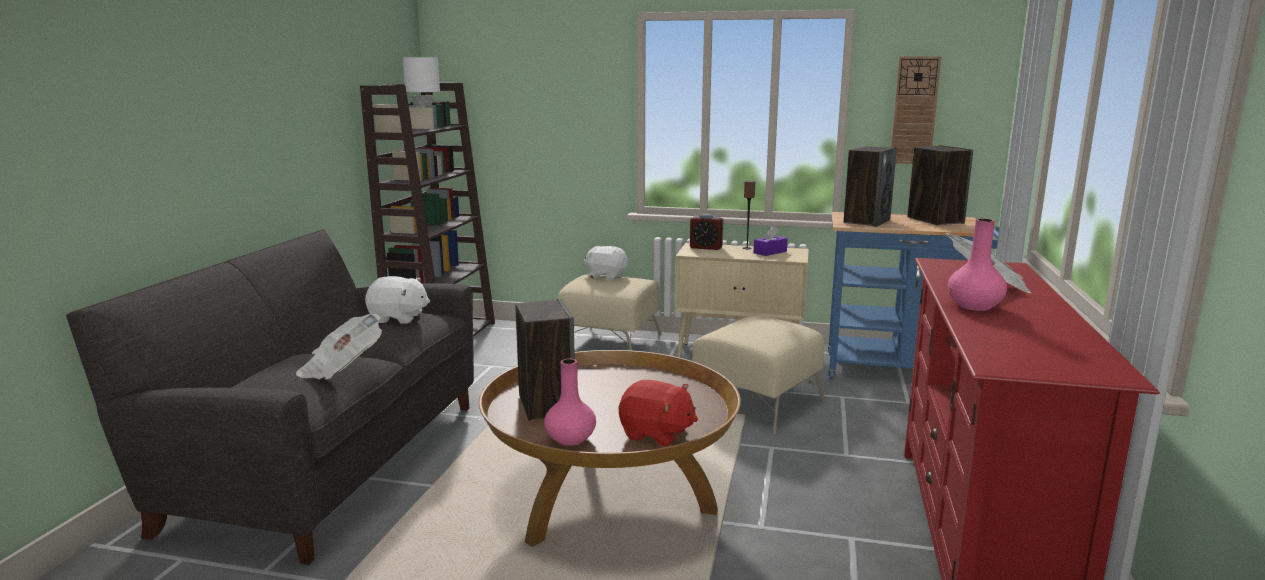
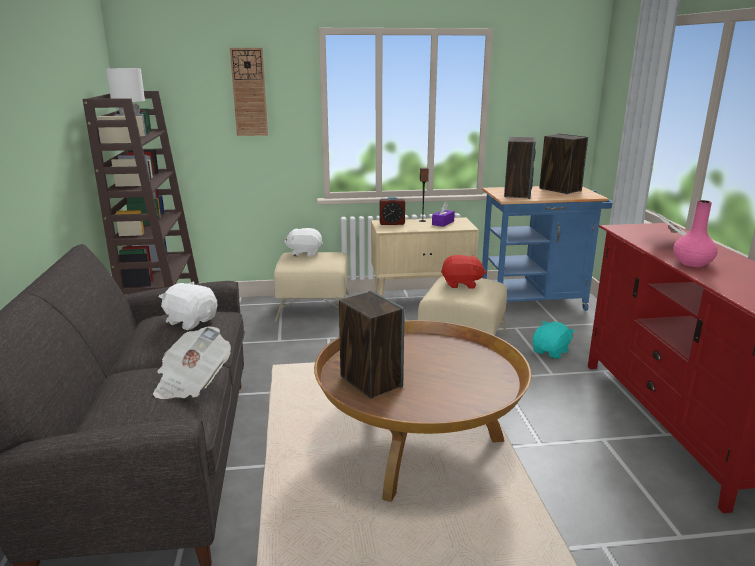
camera: 20 degrees left, 5 degrees up
(398, 318) = (191, 321): white plush toy -> white plush toy turned 135 degrees counterclockwise
(570, 439) = (419, 410): pink vase -> none
(656, 434) = (478, 392): red plush toy -> red plush toy (461, 284)
(867, 430) = (551, 352): none -> turquoise plush toy
(914, 110) = (535, 107): wall clock -> wall clock (249, 92)

